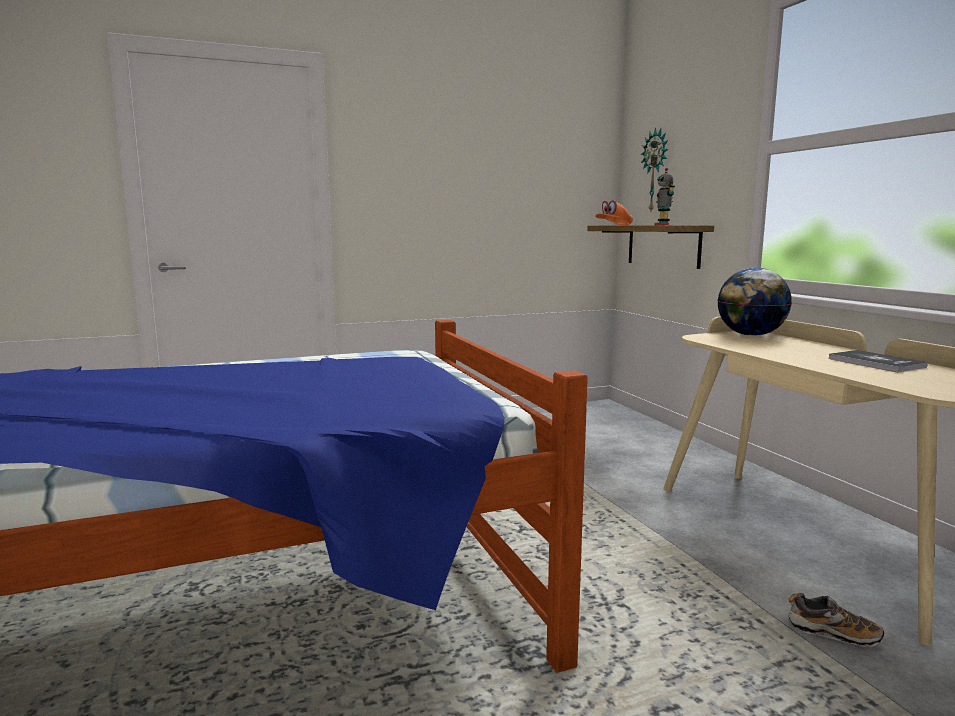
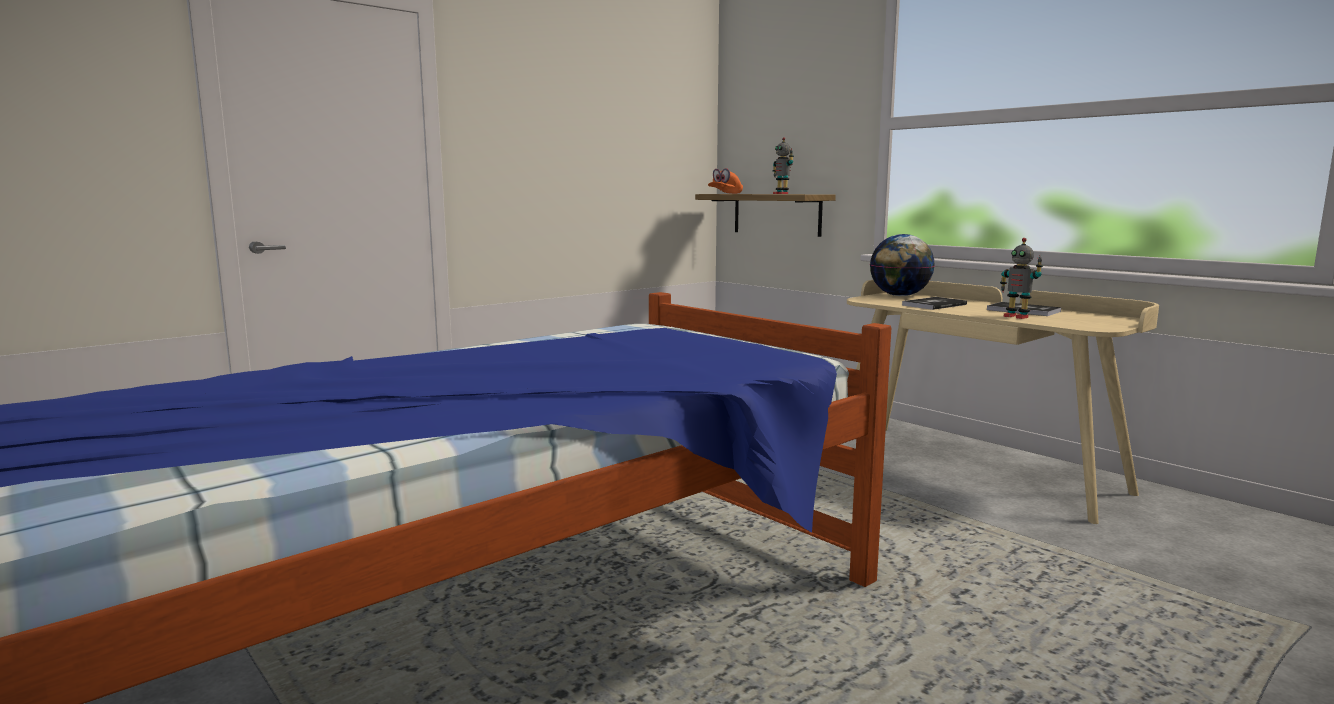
camera: 20 degrees left, 0 degrees up
(656, 170) = (765, 139): wall clock -> none
(772, 348) = (934, 305): none -> book
(832, 633) = (1033, 527): shoe -> none
(853, 370) = (1016, 316): none -> toy robot

